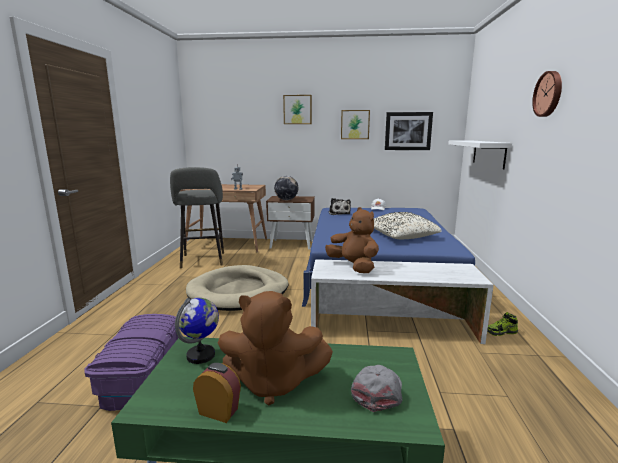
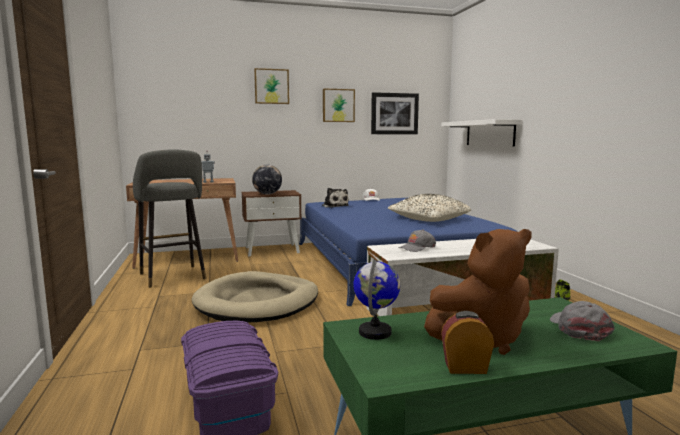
camera: 20 degrees left, 5 degrees down
(354, 267) = (417, 247): brown plush toy -> grey cap
(549, 94) = (566, 70): wall clock -> none

